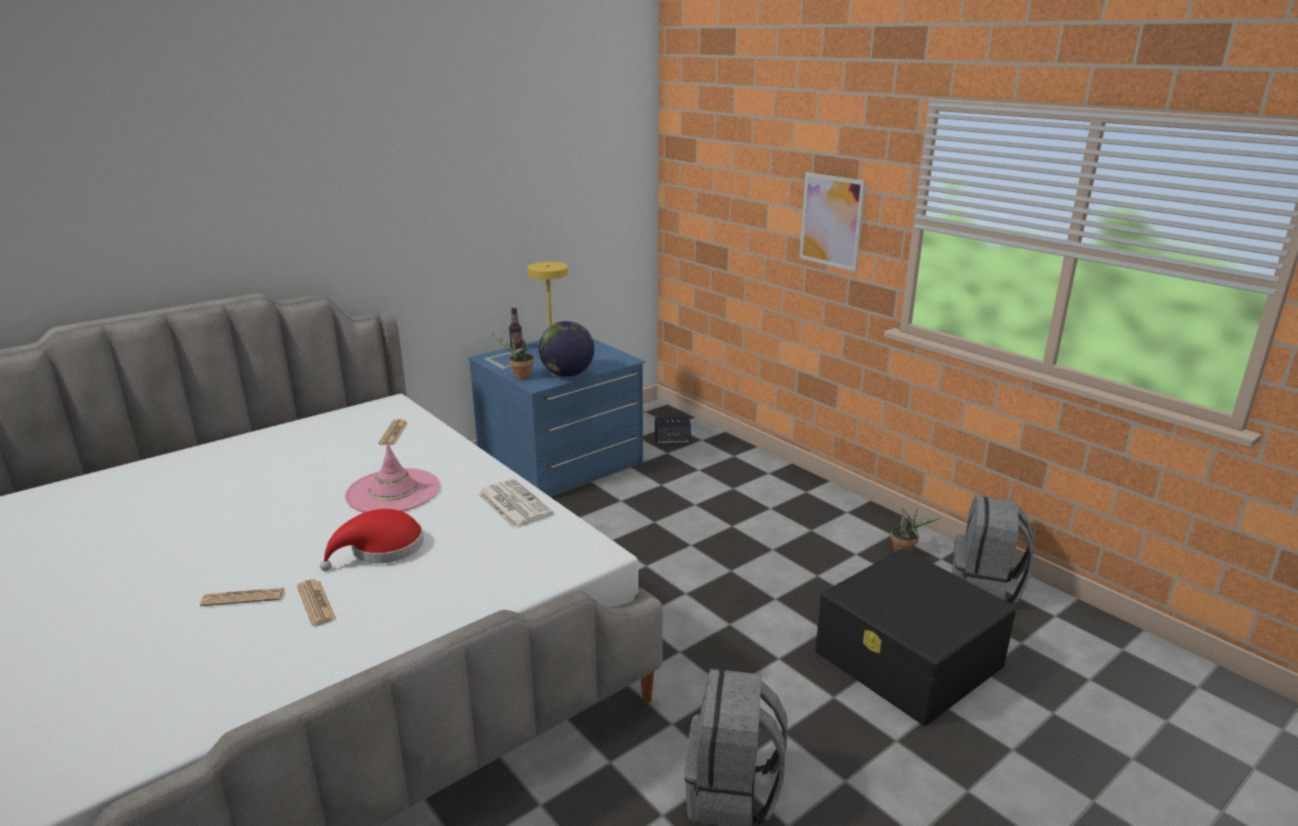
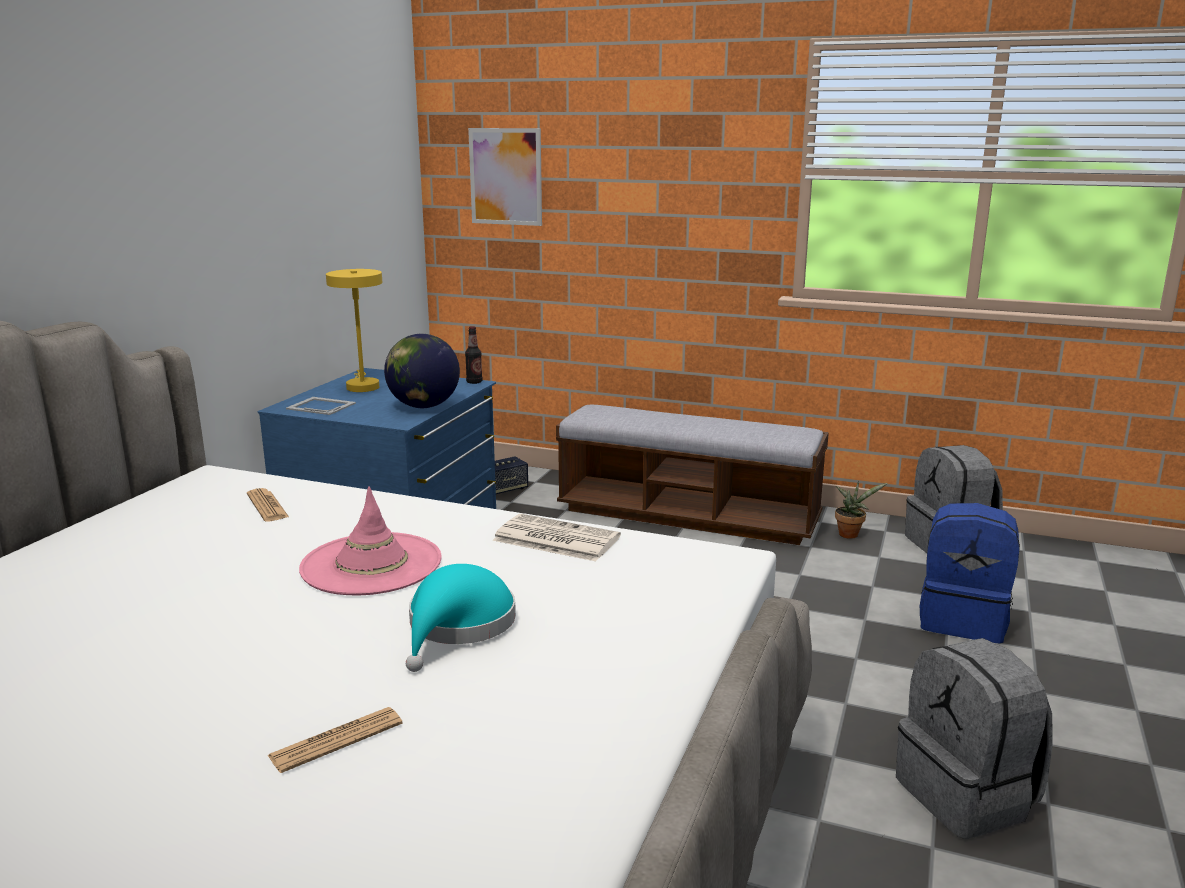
camera: 30 degrees left, 5 degrees down
(316, 603) = (463, 710): newspaper -> none
(381, 549) = (458, 626): red hat -> turquoise hat
(516, 349) = (314, 393): bottle -> bottle (474, 382)
(520, 377) = (366, 418): potted plant -> none
(786, 499) = (688, 515): none -> bench
(831, 221) = (691, 188): picture -> picture (505, 176)
(909, 659) = (963, 620): black storage box -> blue backpack

